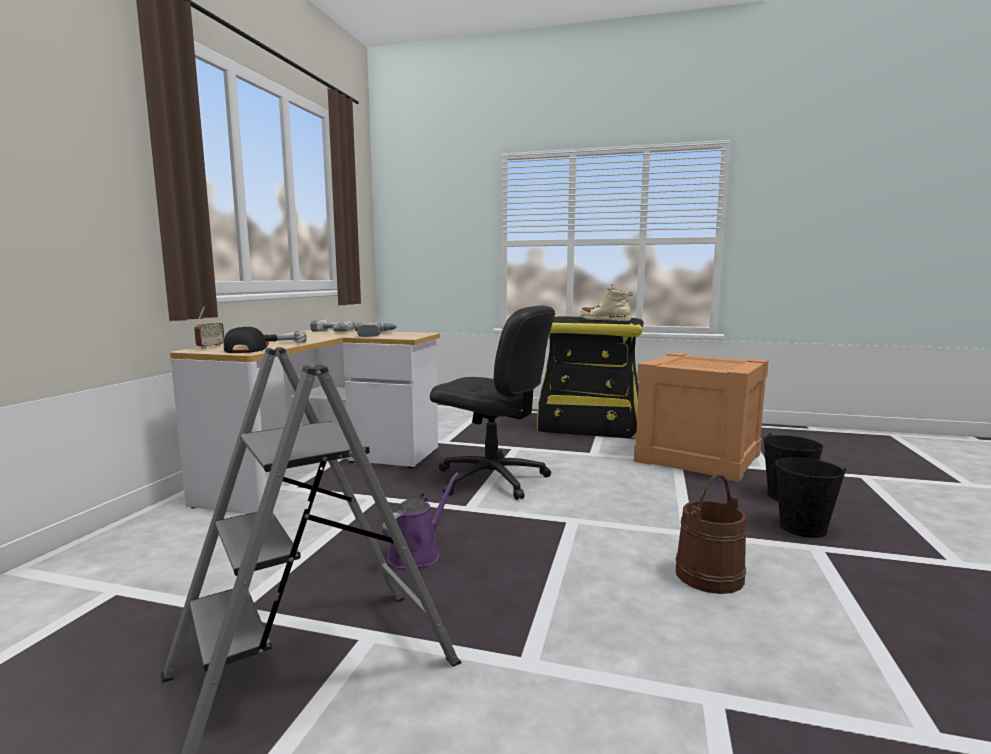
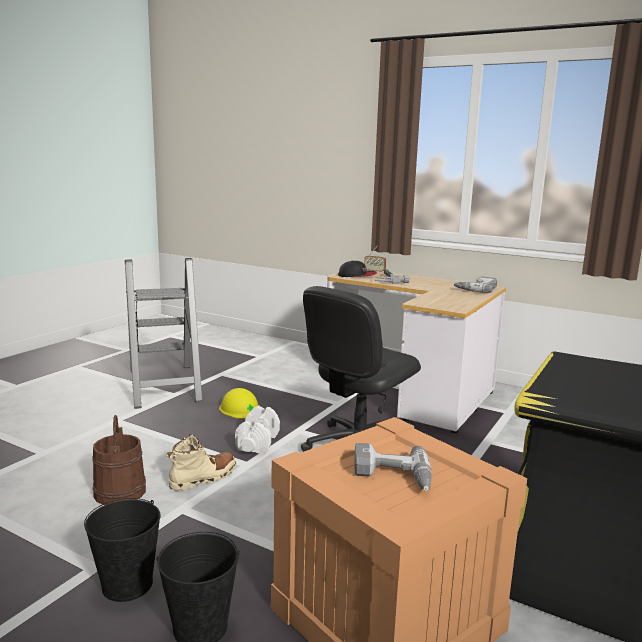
camera: 105 degrees right, 5 degrees up
(376, 334) = (451, 297): power drill -> power drill (392, 477)
(417, 554) = (240, 409): purple watering can -> yellow hard hat
(517, 524) = (258, 442): none -> white dumbbell
(604, 320) = (580, 384): beige boot -> beige boot (203, 478)

